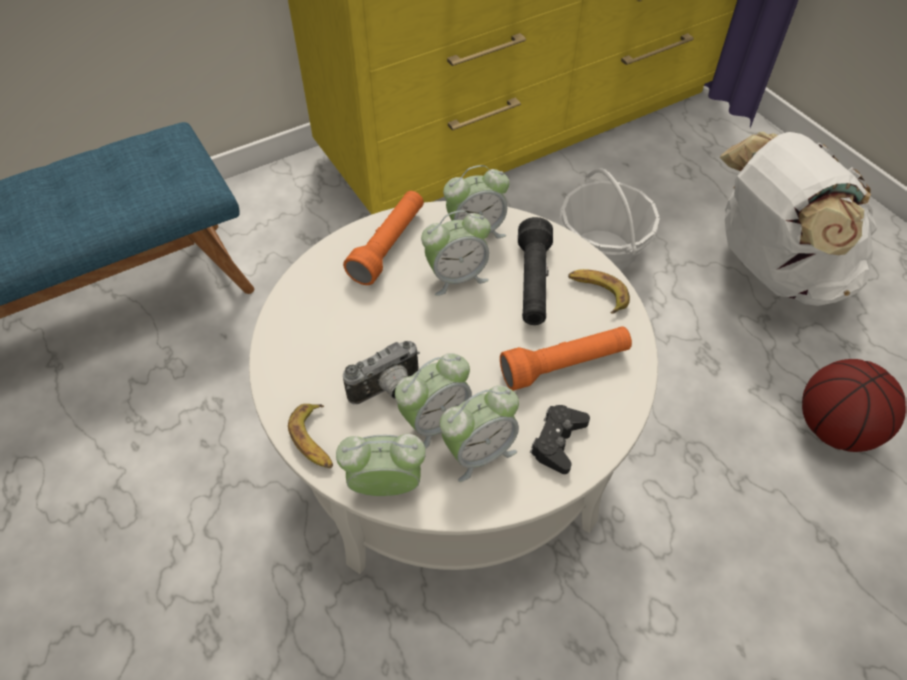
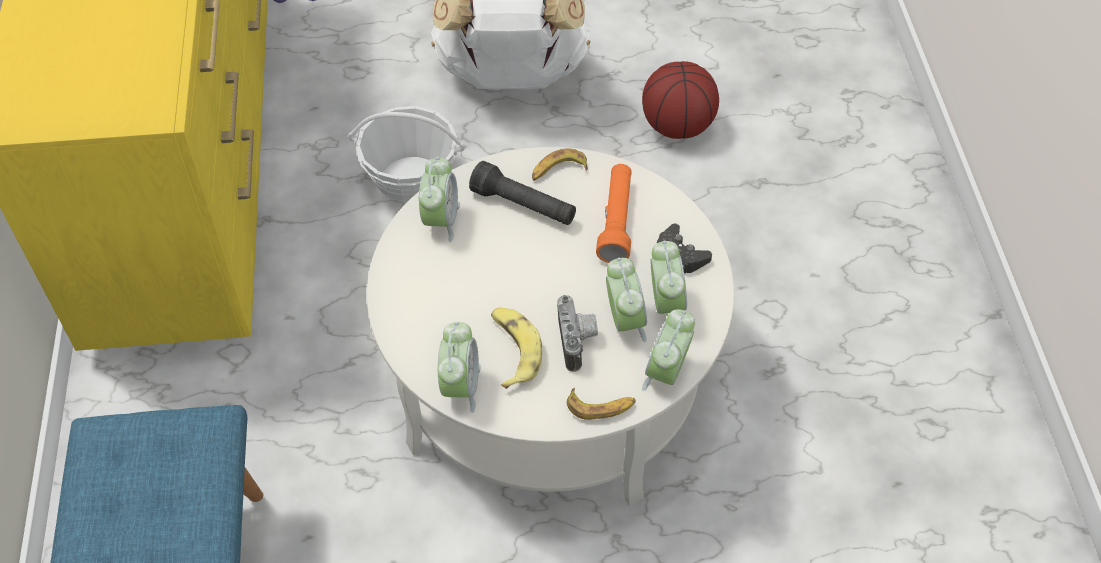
camera: 65 degrees left, 0 degrees up
(352, 341) = (513, 350): none -> banana
(389, 246) = (417, 287): orange flashlight -> none
(456, 277) = (485, 253): alarm clock -> alarm clock (460, 387)

